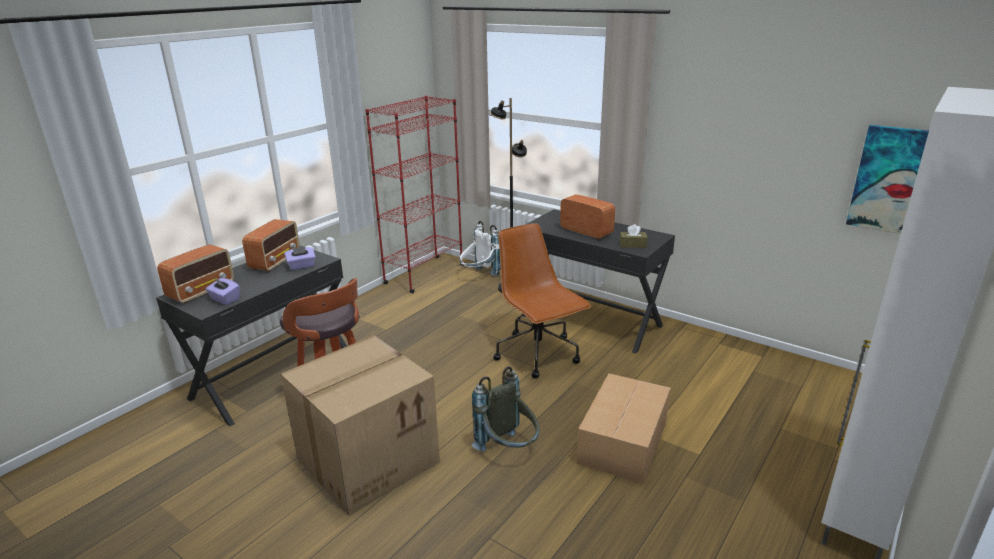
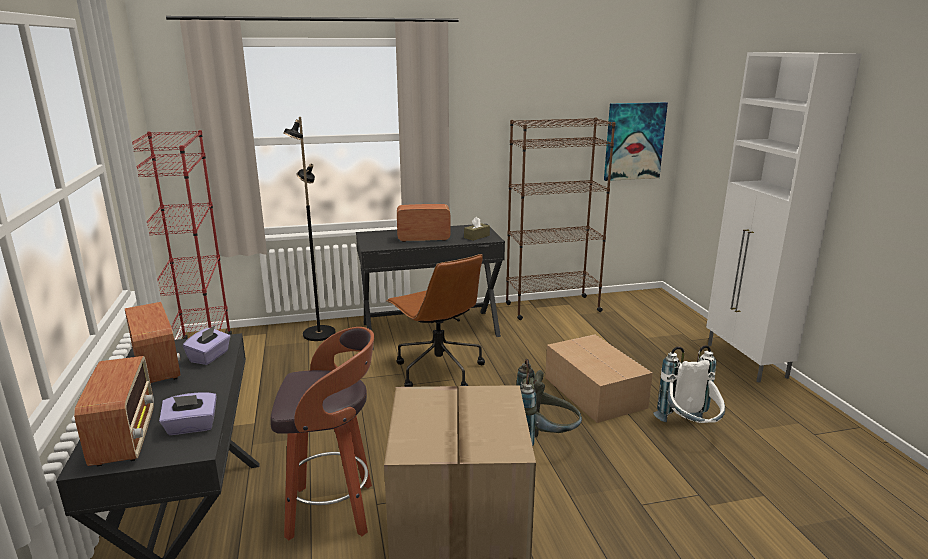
camera: 50 degrees left, 5 degrees down
(479, 276) = (267, 337): white backpack -> white backpack (689, 430)
(538, 354) = (438, 370): brown office chair -> brown office chair turned 135 degrees counterclockwise
(736, 351) = (552, 308): none -> brown bookcase

